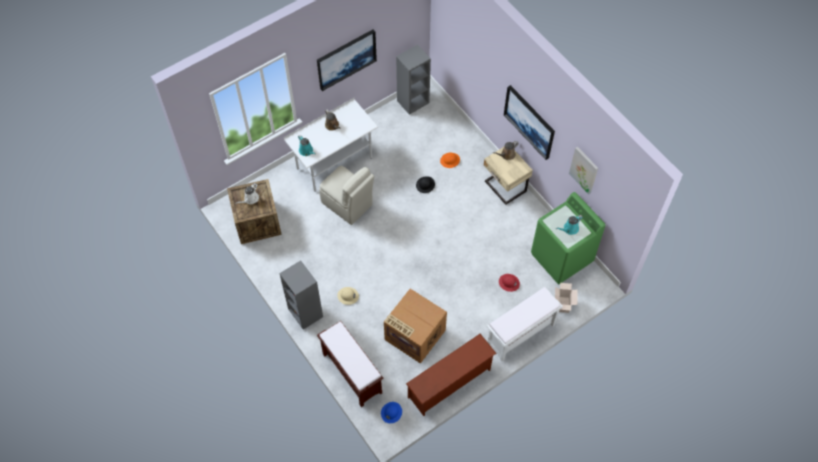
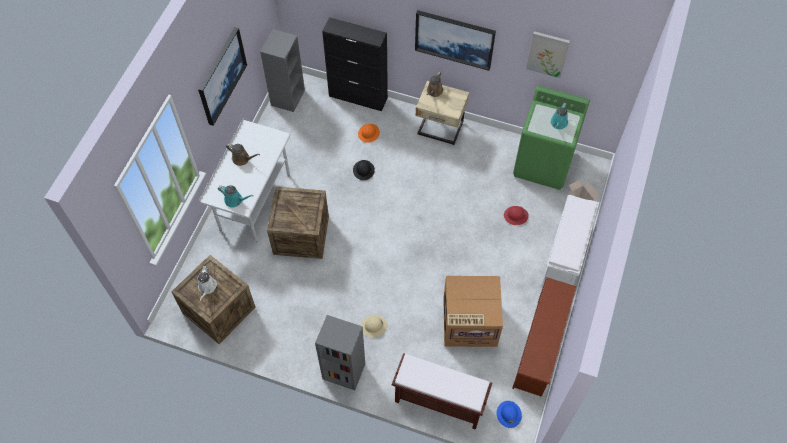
camera: 35 degrees left, 0 degrees up
(347, 204) = (301, 235): beige chair -> crate
(463, 129) = (358, 97): none -> black cabinet

